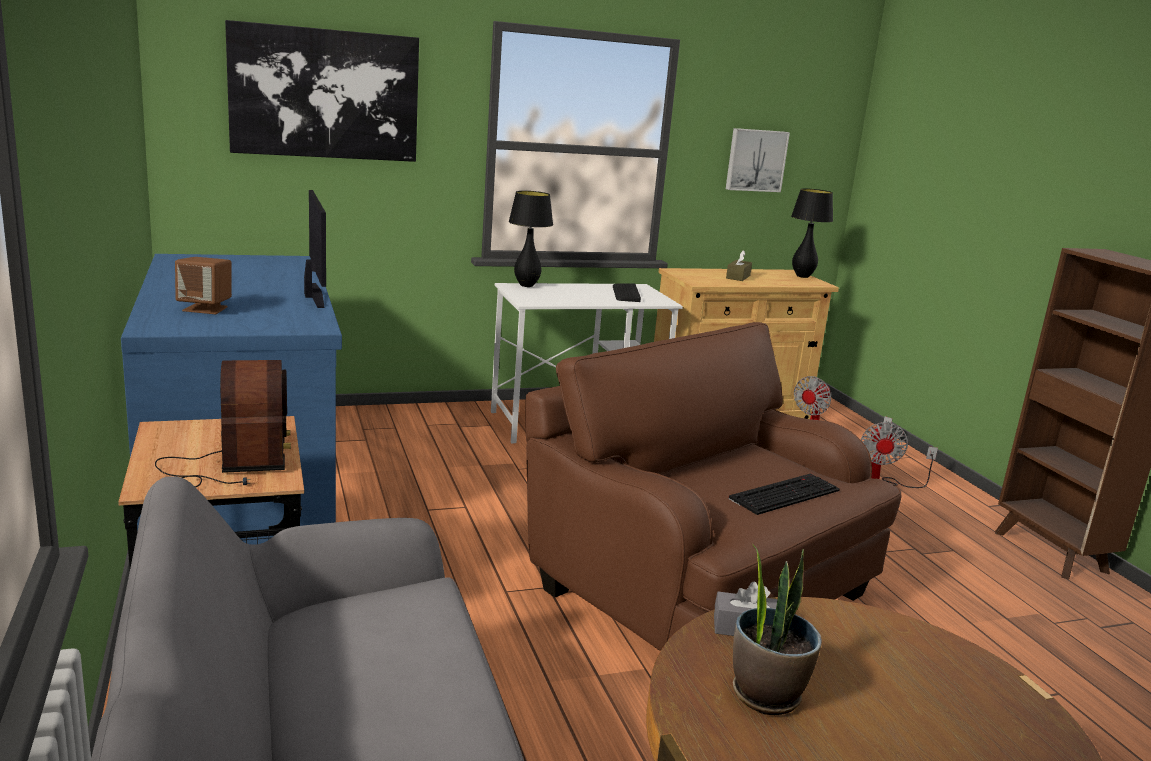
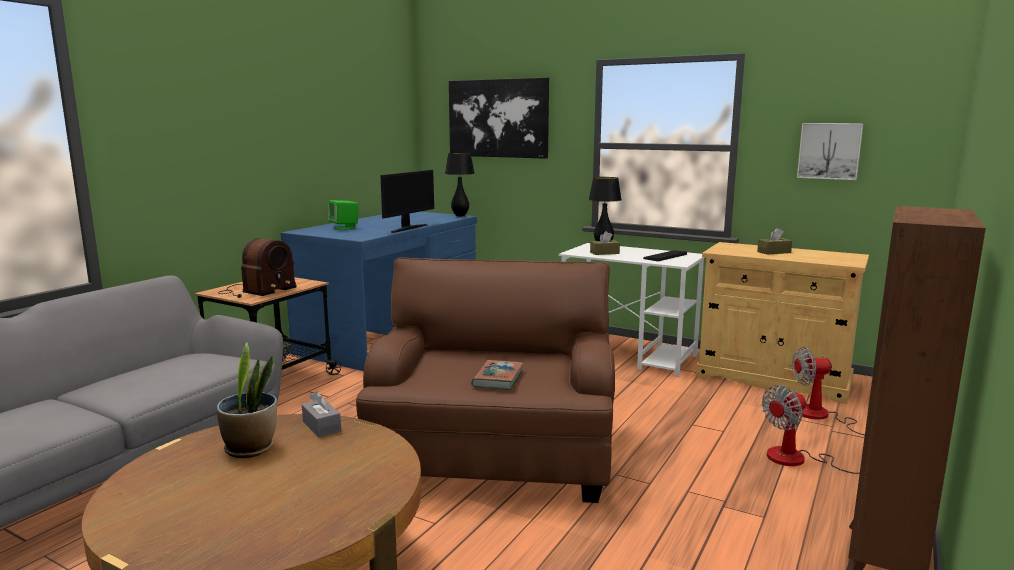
camera: 50 degrees right, 5 degrees down
(206, 309) = (344, 228): brown speaker -> green speaker
(561, 297) = (604, 253): none -> brown tissue box
(784, 493) = (498, 379): keyboard -> book
(802, 276) = (852, 258): black table lamp -> black table lamp (460, 216)

